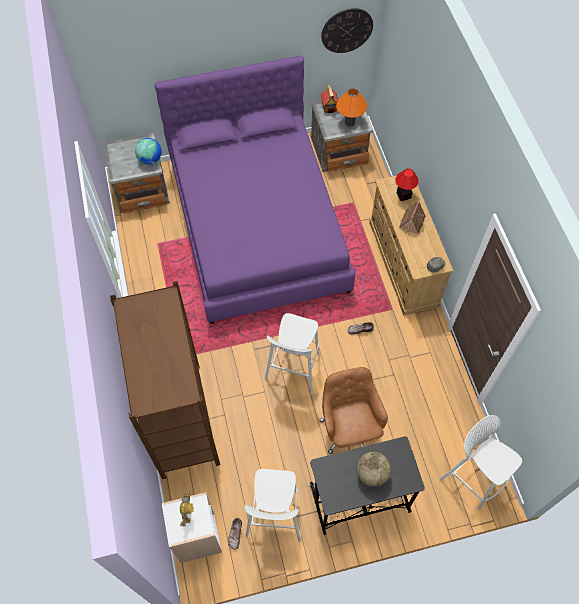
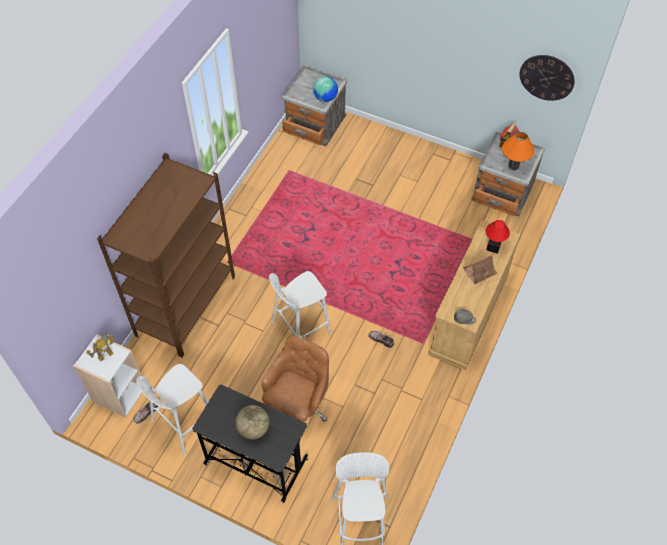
camera: 40 degrees right, 5 degrees down
(258, 225) = (377, 206): purple bed -> none

